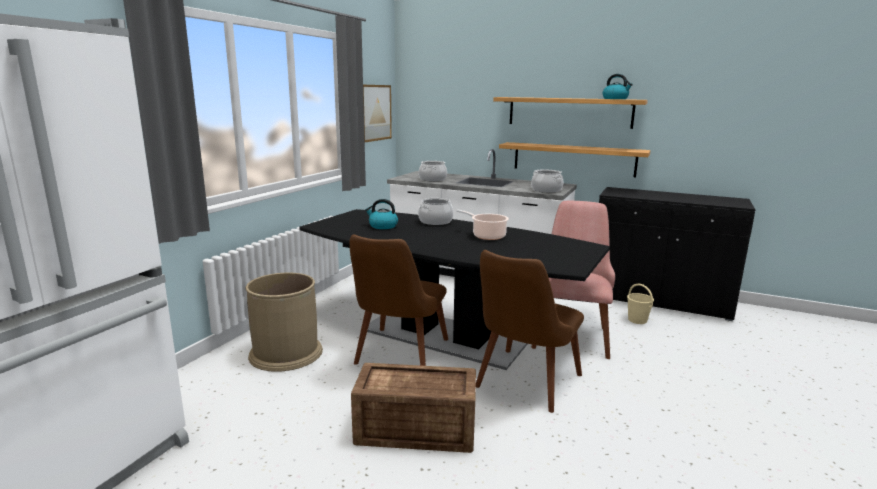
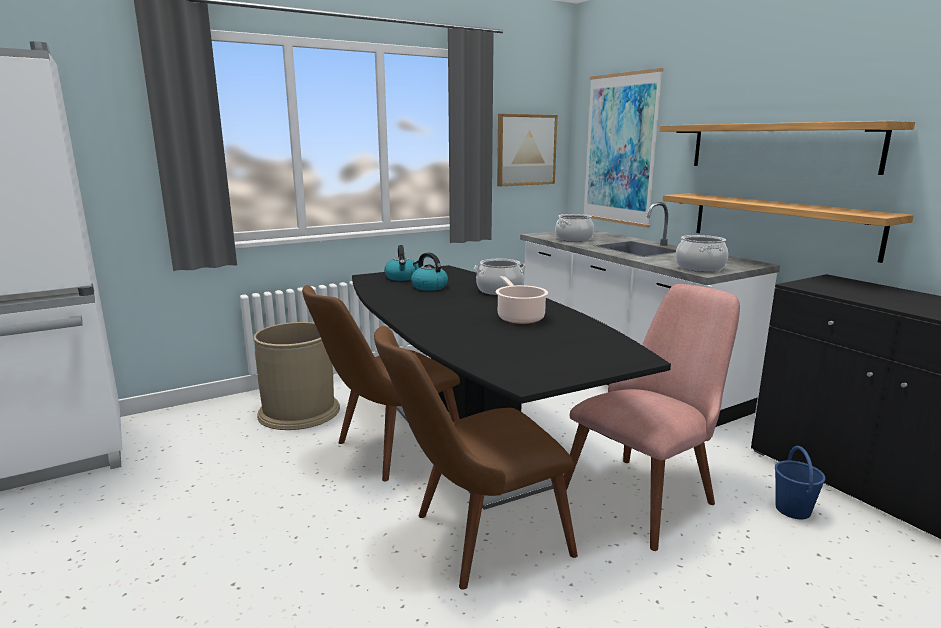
camera: 35 degrees right, 0 degrees up
(417, 432) = (288, 541): crate -> none
(445, 112) = (620, 149): none -> picture
(615, 99) = (845, 121): kettle -> kettle (402, 277)
(637, 320) = (793, 510): beige bucket -> blue bucket

